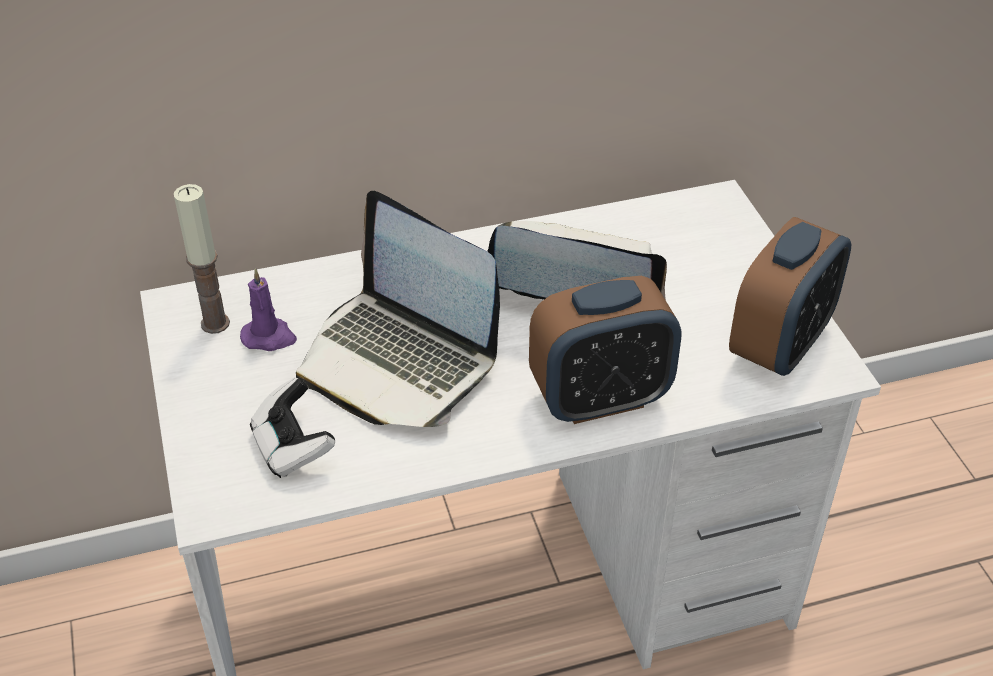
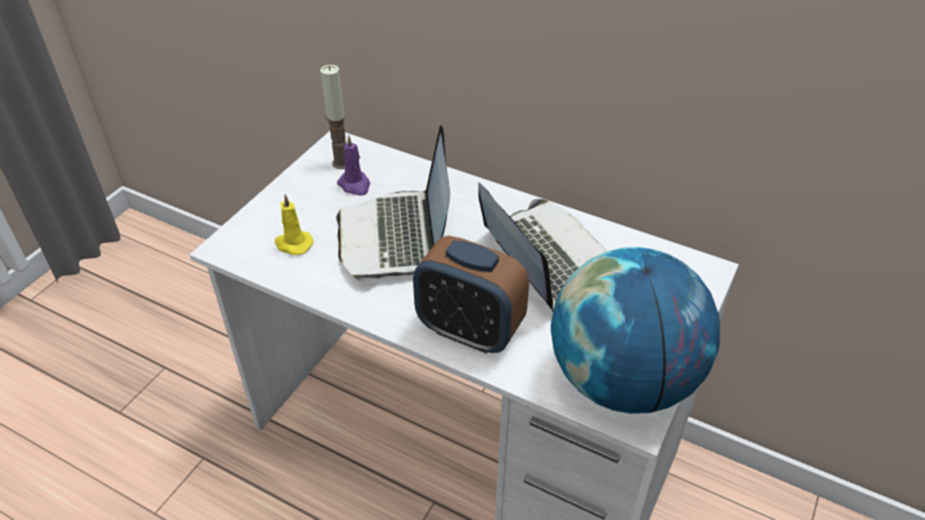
camera: 45 degrees right, 0 degrees up
(292, 447) = (293, 244): game controller -> yellow candle
(780, 345) = (622, 380): alarm clock -> globe

